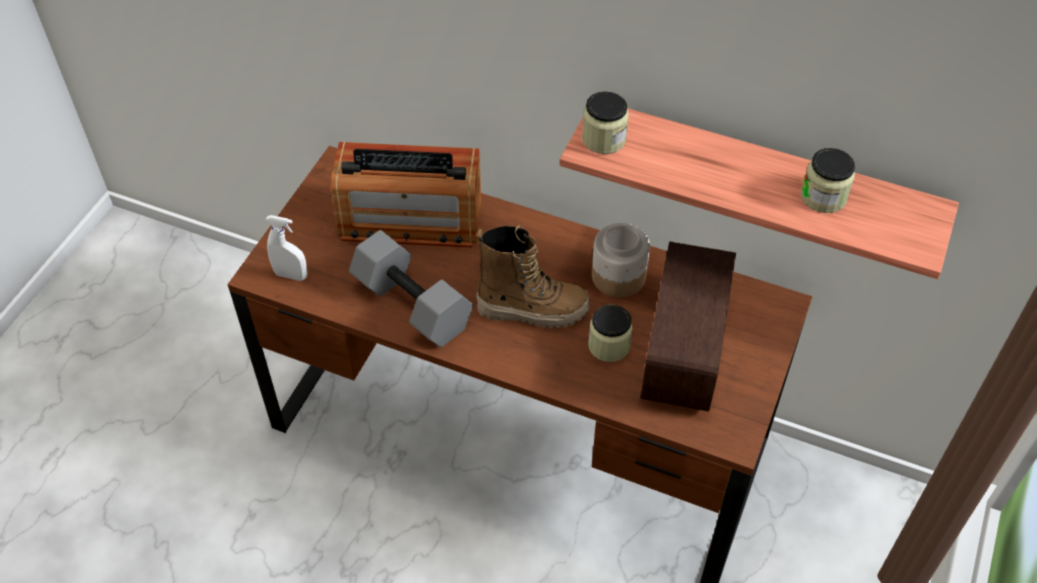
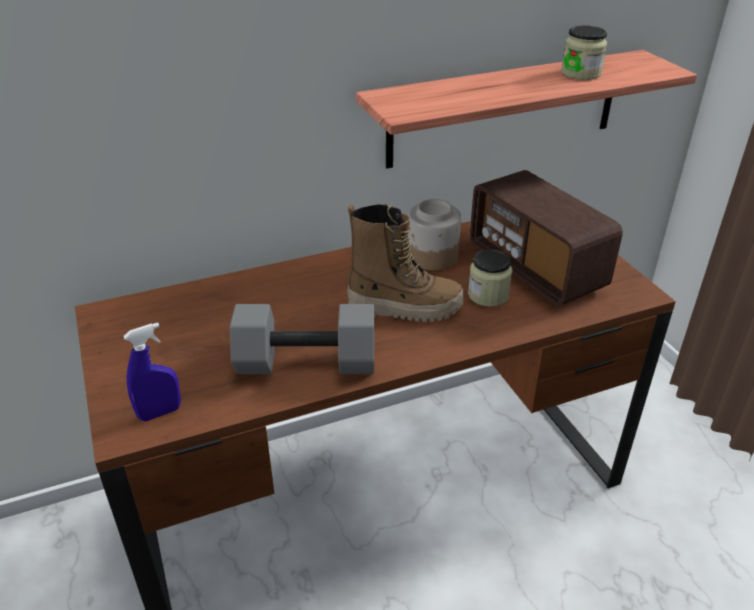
camera: 45 degrees left, 15 degrees down
(291, 275) = (160, 413): white spray bottle -> blue spray bottle
(410, 219) = (223, 311): radio -> none
(532, 309) = (404, 307): boot -> boot turned 45 degrees clockwise
(604, 139) = (403, 104): jar -> none

